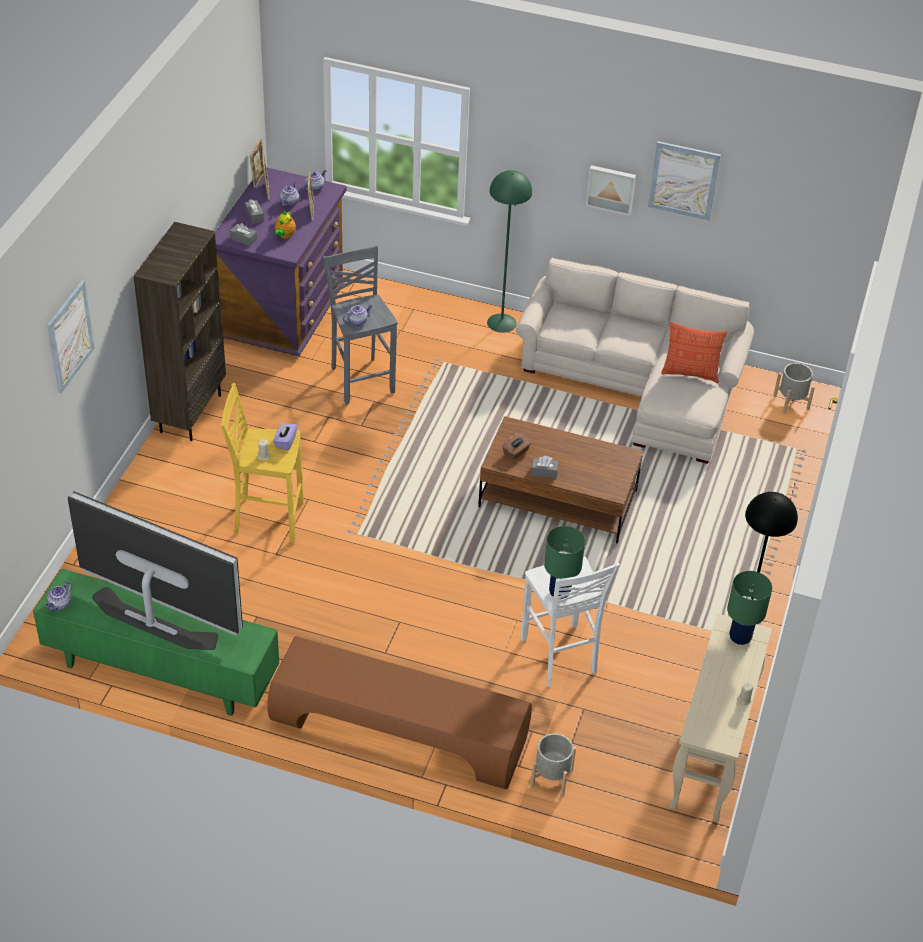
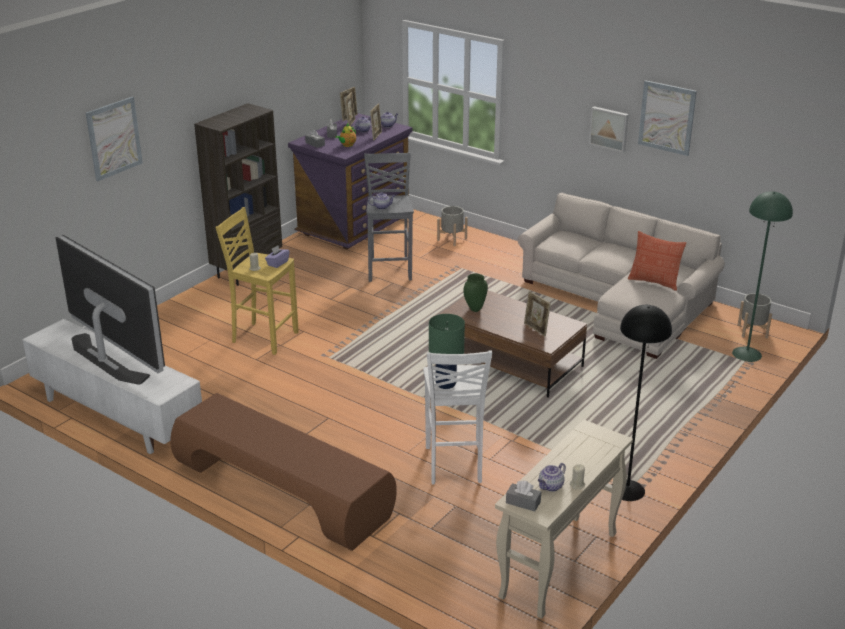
camera: 20 degrees right, 15 degrees down
(60, 604) = (45, 338): teapot -> teapot (550, 486)
(160, 669) = (115, 414): green tv stand -> white tv stand
(502, 322) = (522, 252): green floor lamp -> green floor lamp (747, 354)
(516, 452) = (474, 309): brown tissue box -> green vase
(544, 472) = (492, 324): grey tissue box -> grey tissue box (523, 502)
(551, 777) = (397, 550): grey planter -> grey planter (452, 239)
(594, 471) = (536, 329): none -> picture frame
(740, 638) = (596, 440): green table lamp -> none

